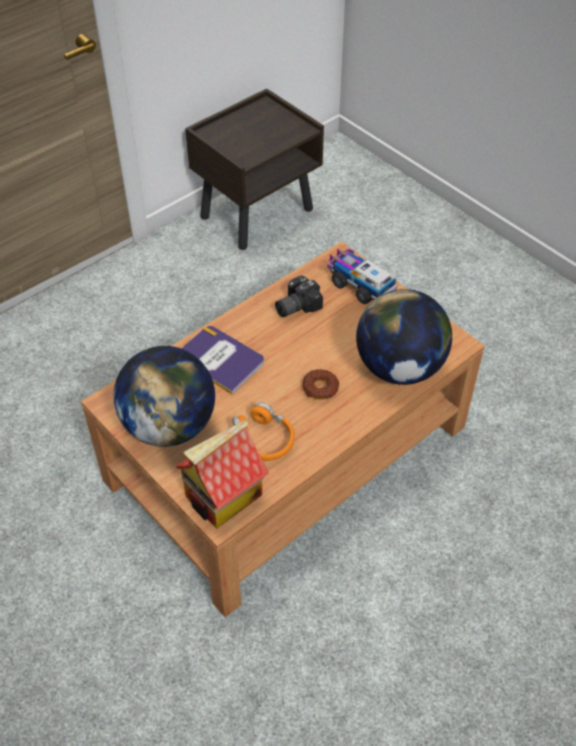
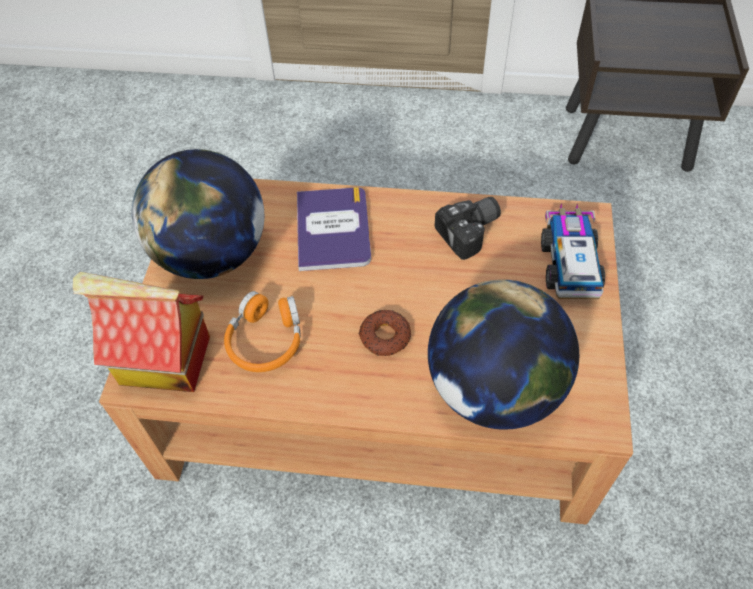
camera: 50 degrees right, 5 degrees up
(295, 306) = (471, 233): camera -> camera turned 135 degrees clockwise

